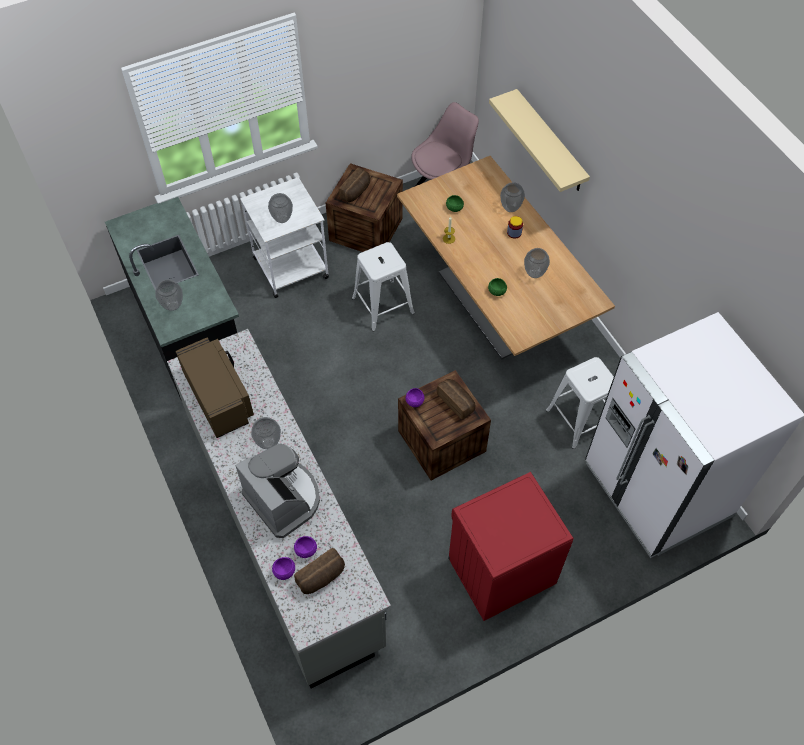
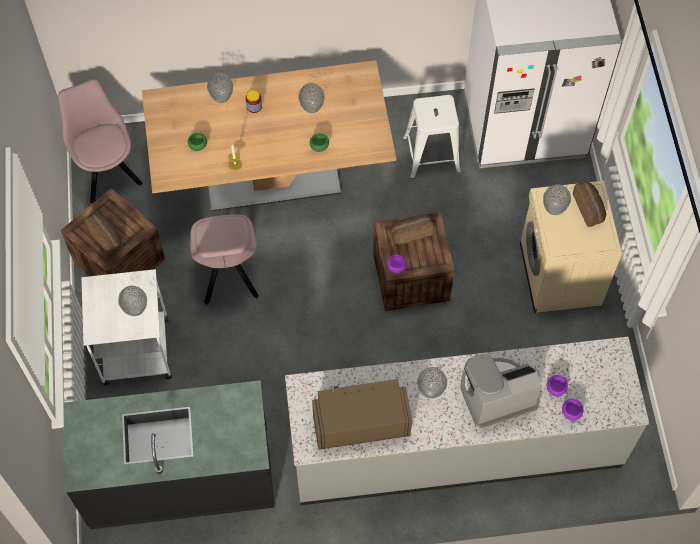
camera: 70 degrees left, 5 degrees up
(173, 305) = (221, 442): vase -> vase (553, 209)
(322, 577) = (586, 383): bread -> bread (589, 208)
(383, 305) = (228, 276): white stool -> pink chair
(500, 569) = (557, 275): red washing machine -> beige washing machine
(550, 142) = (196, 21): beige shelf -> none

